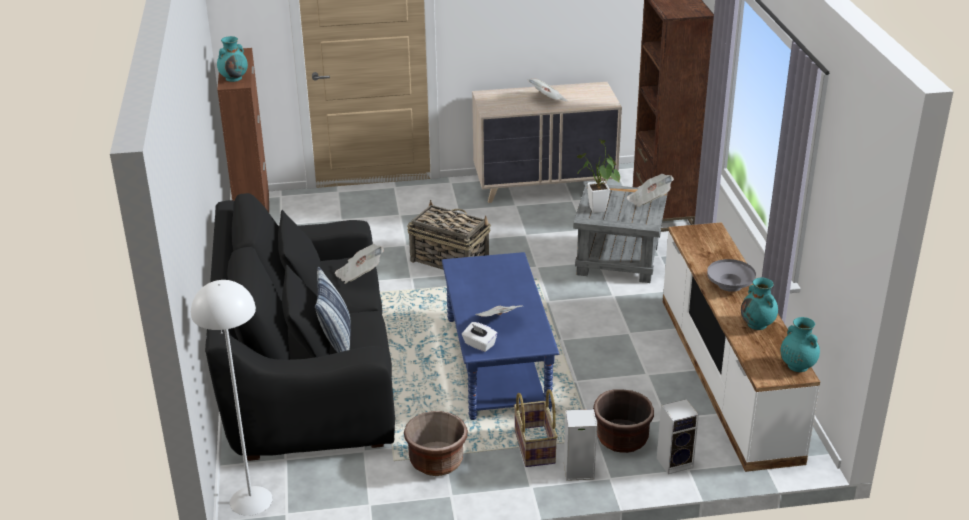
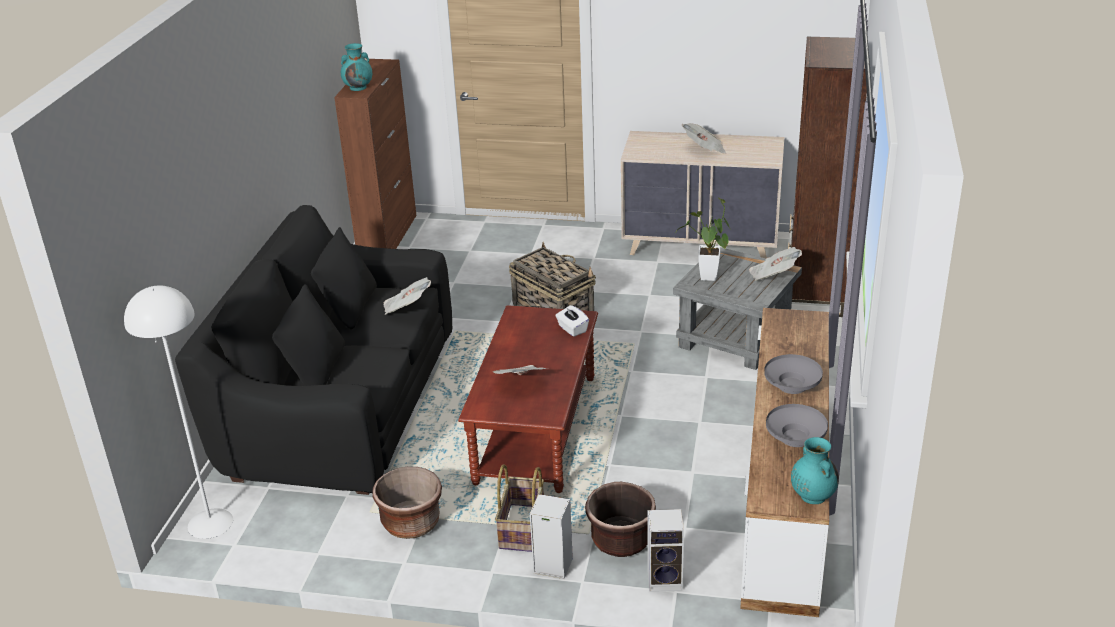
camera: 20 degrees right, 0 degrees up
(336, 341) = (343, 373): pillow -> none
(479, 345) = (484, 403): white tissue box -> white tissue box (572, 329)
(497, 363) = (536, 429): blue coffee table -> brown coffee table
(757, 324) = (795, 437): turquoise vase -> grey bowl

